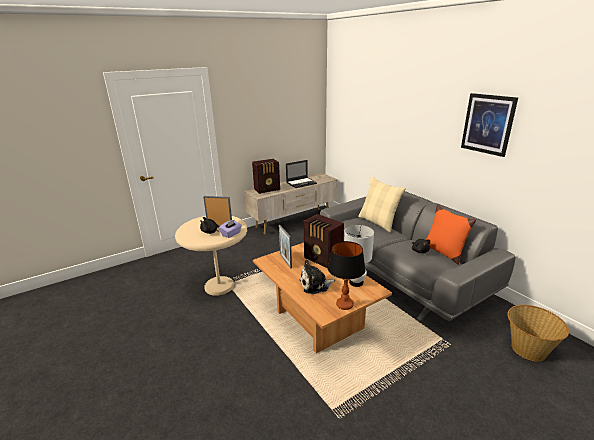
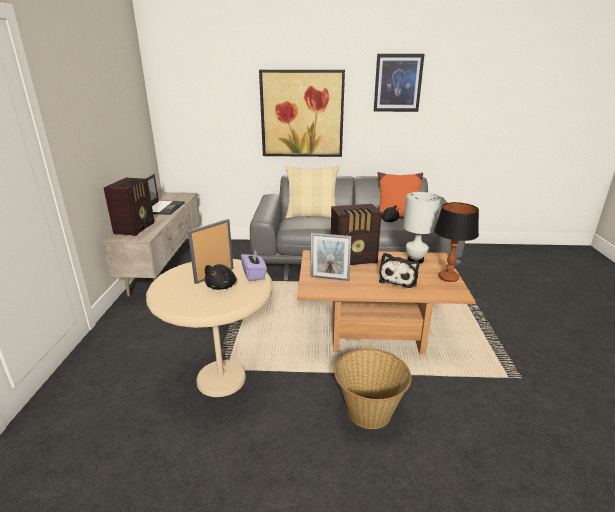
camera: 55 degrees left, 0 degrees up
(407, 138) = (302, 114): none -> picture
(527, 349) = (490, 262): basket -> basket (368, 412)

